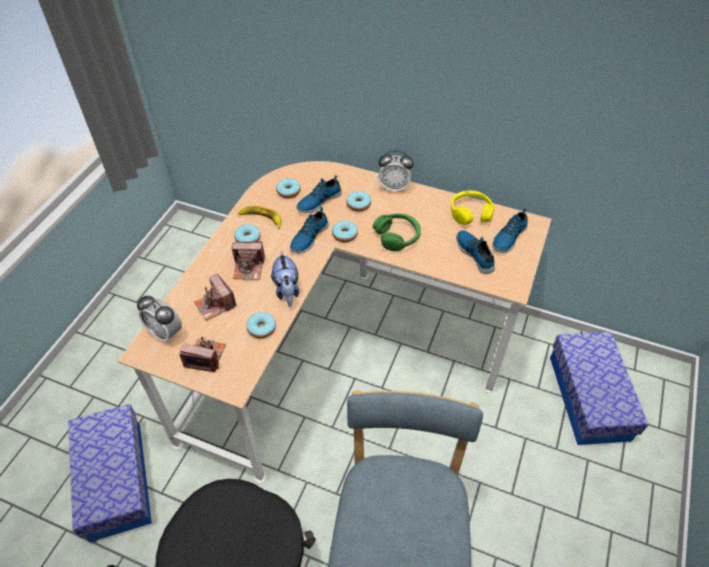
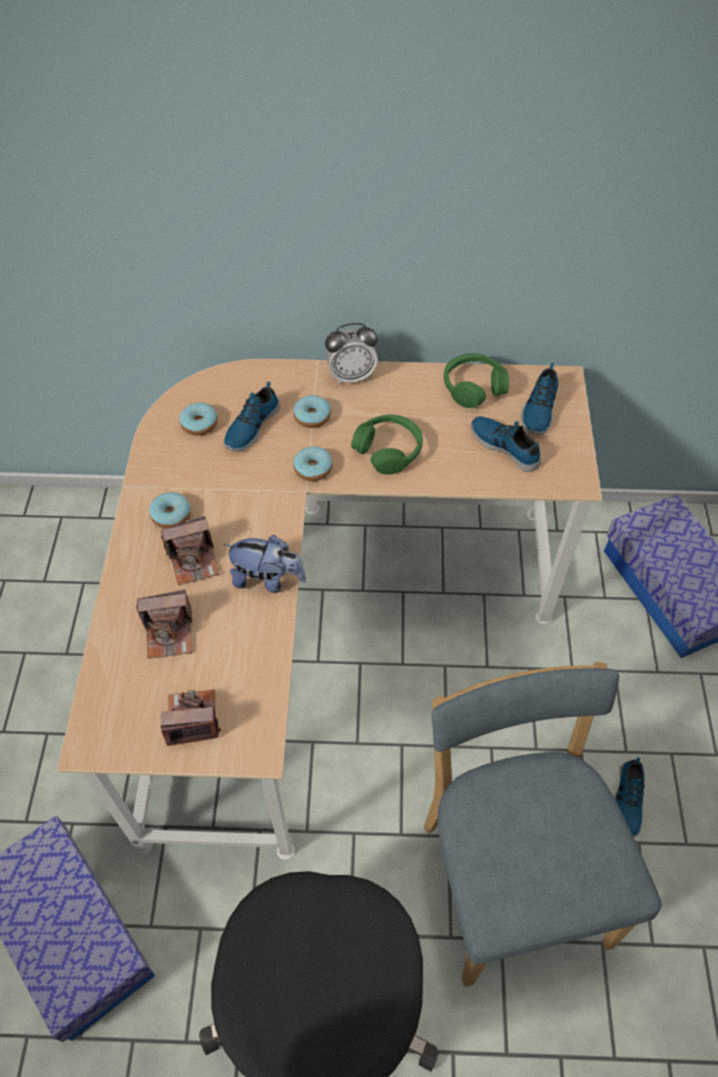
camera: 20 degrees left, 5 degrees up
(165, 333) = (112, 702): alarm clock -> none
(215, 305) = (169, 633): camera -> camera turned 45 degrees counterclockwise
(261, 218) = (177, 478): banana -> none
(261, 328) = (256, 648): donut -> none
(287, 291) = (267, 579): plush toy -> plush toy turned 45 degrees counterclockwise
(308, 237) = (261, 487): shoe -> shoe (627, 799)
(470, 213) = (473, 387): yellow headphones -> green headphones

